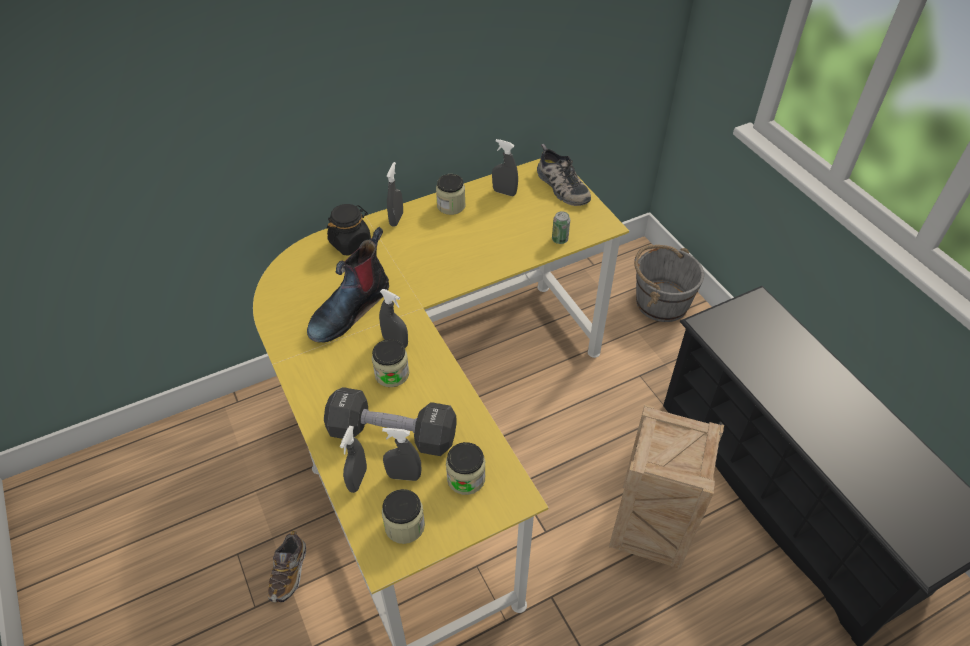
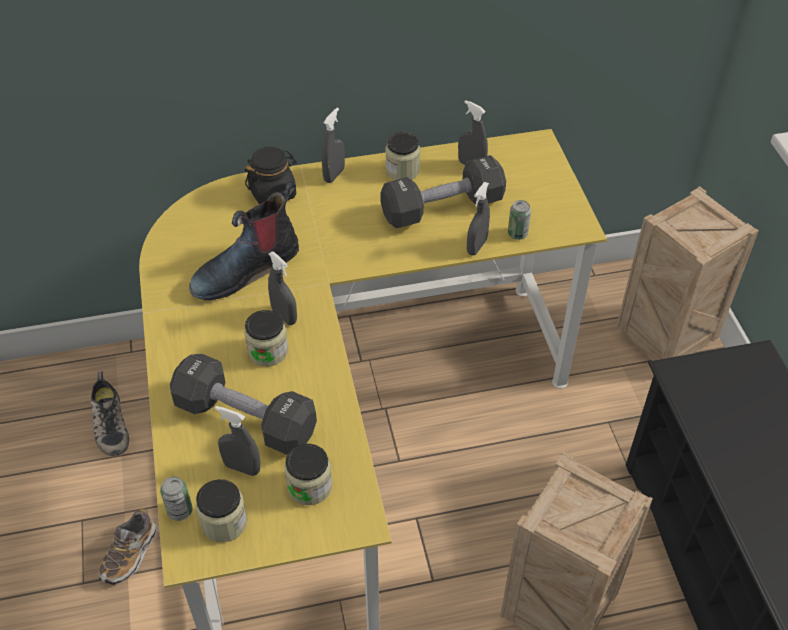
camera: 15 degrees right, 0 degrees up
(357, 479) = (190, 460): grey spray bottle -> grey spray bottle (476, 247)
(363, 525) = (180, 511): none -> can
(493, 230) = (442, 208): none -> black dumbbell
(560, 186) = (542, 170): shoe -> shoe (109, 423)
(660, 302) = (665, 337): grey bucket -> crate

